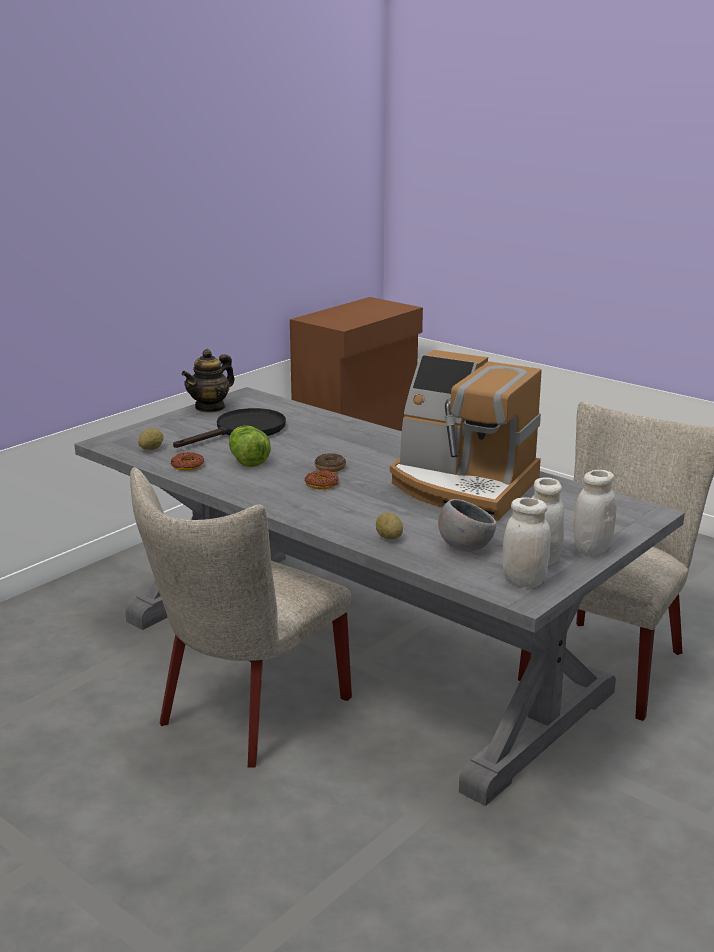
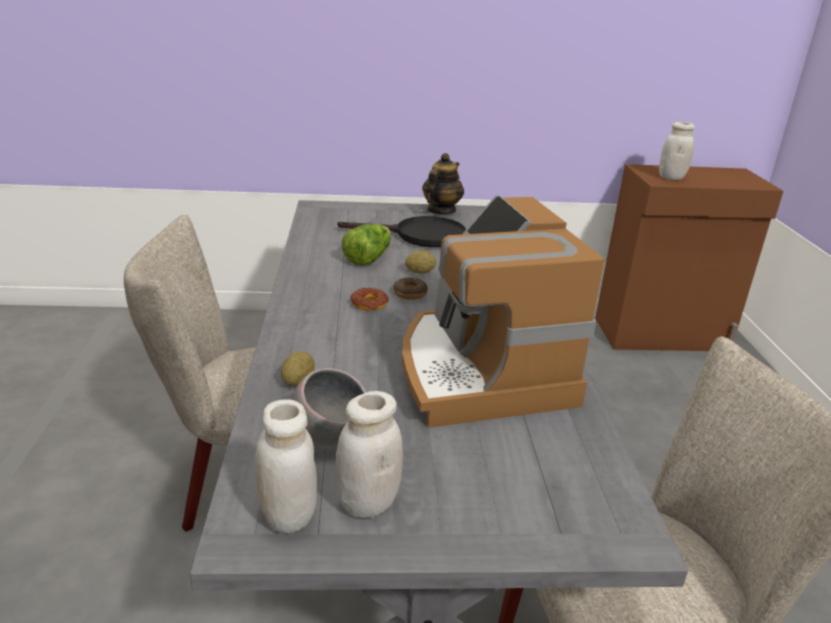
camera: 45 degrees right, 5 degrees up
(151, 449) = (329, 222): potato -> potato (420, 272)
(187, 466) = (319, 244): donut -> none
(210, 407) = (440, 210): teapot -> teapot turned 120 degrees clockwise
(591, 549) = (447, 532): white jar -> white jar (671, 177)

